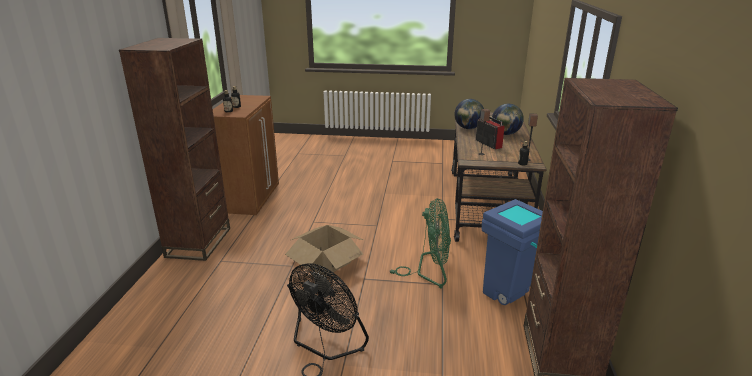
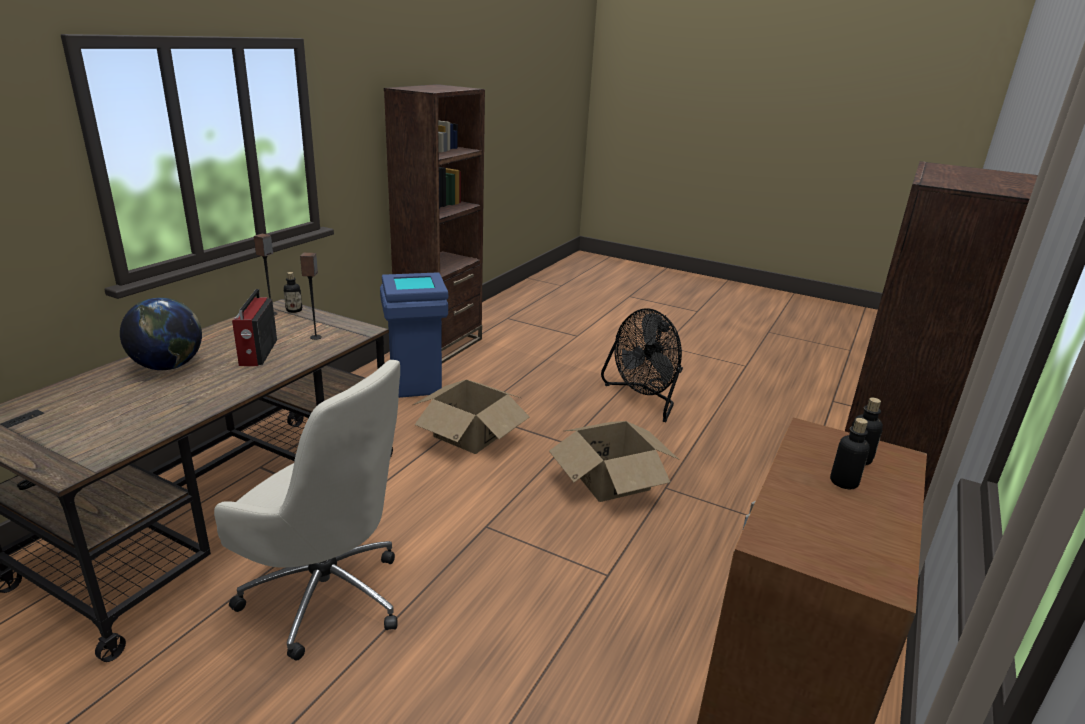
camera: 160 degrees left, 0 degrees up
(413, 194) = (327, 597): none -> beige office chair
(429, 268) = (470, 434): green fan -> cardboard box
(468, 128) = (200, 402): globe -> none

